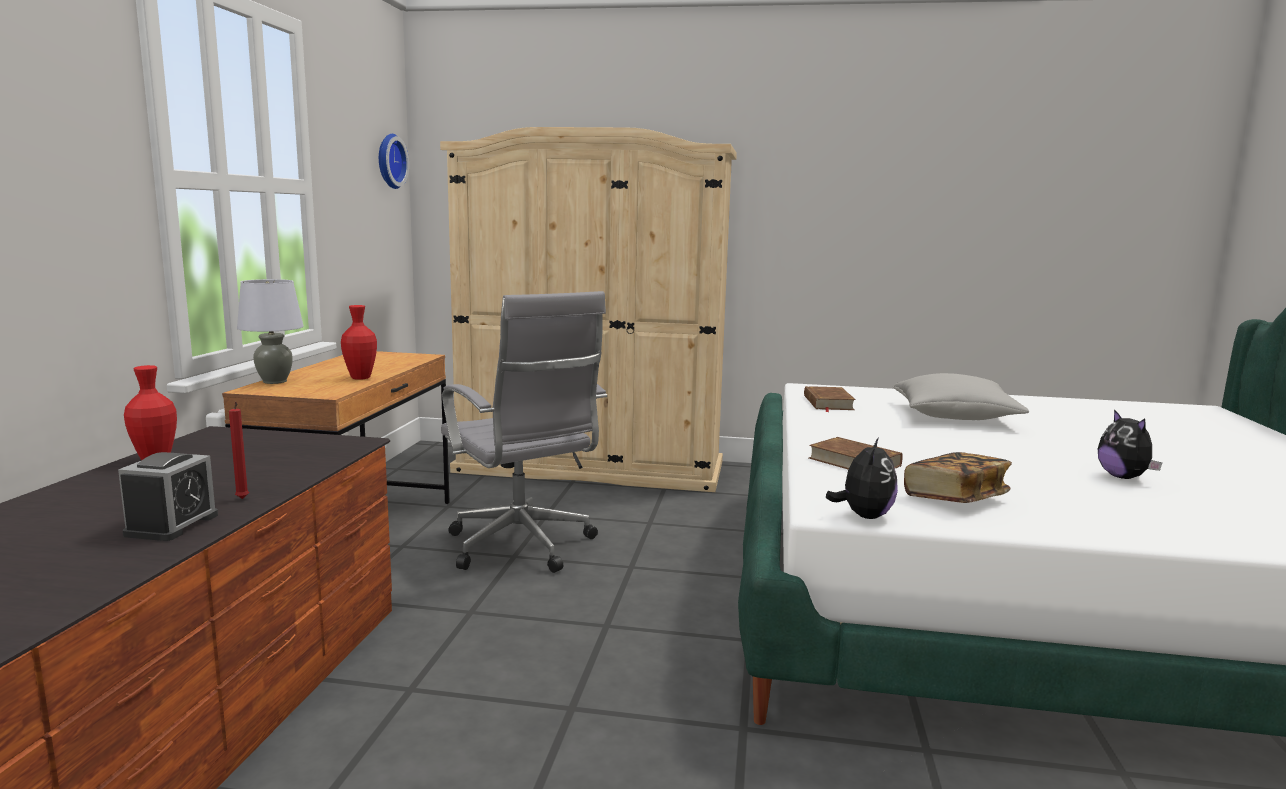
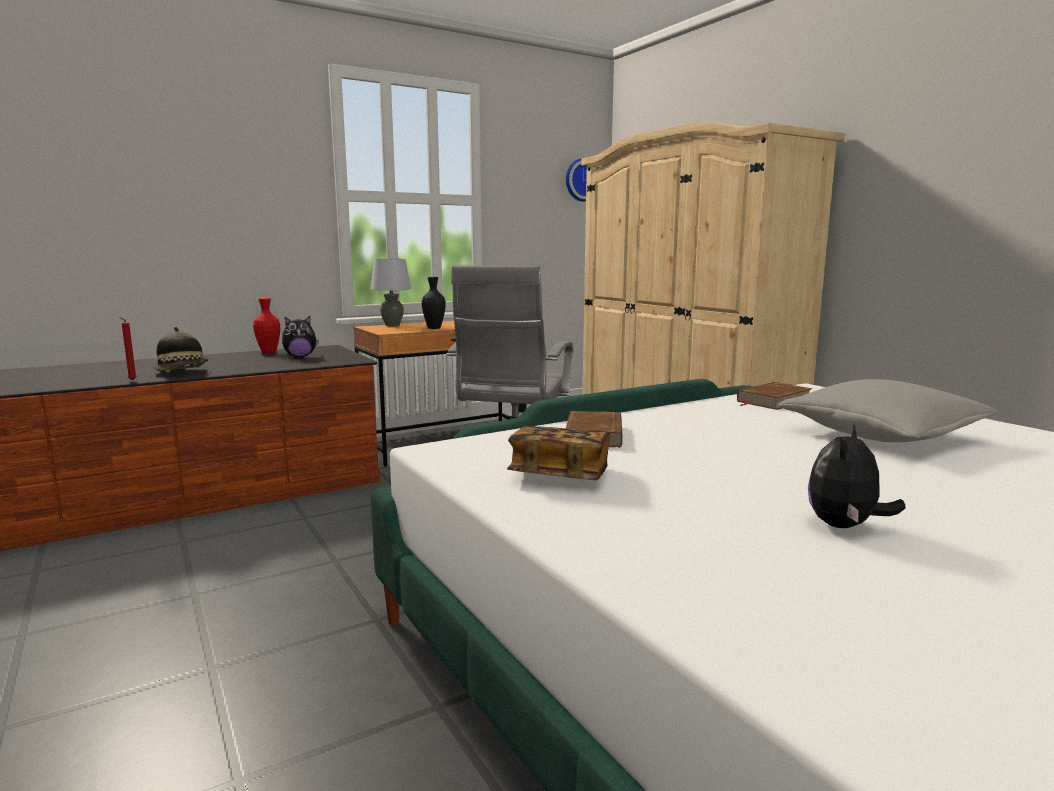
camera: 50 degrees right, 0 degrees up
(172, 525) = (183, 372): alarm clock -> hat
(242, 499) = (232, 370): red candle -> red candle (131, 380)
(360, 378) = (434, 328): red vase -> black vase
(864, 516) = (443, 459): plush toy -> plush toy (300, 356)

